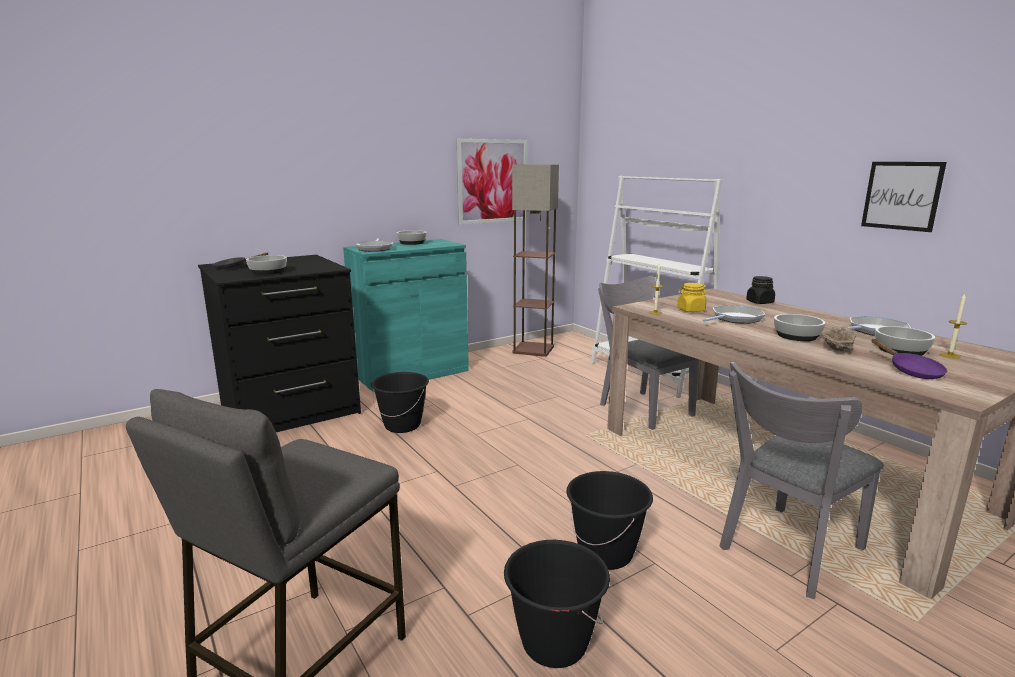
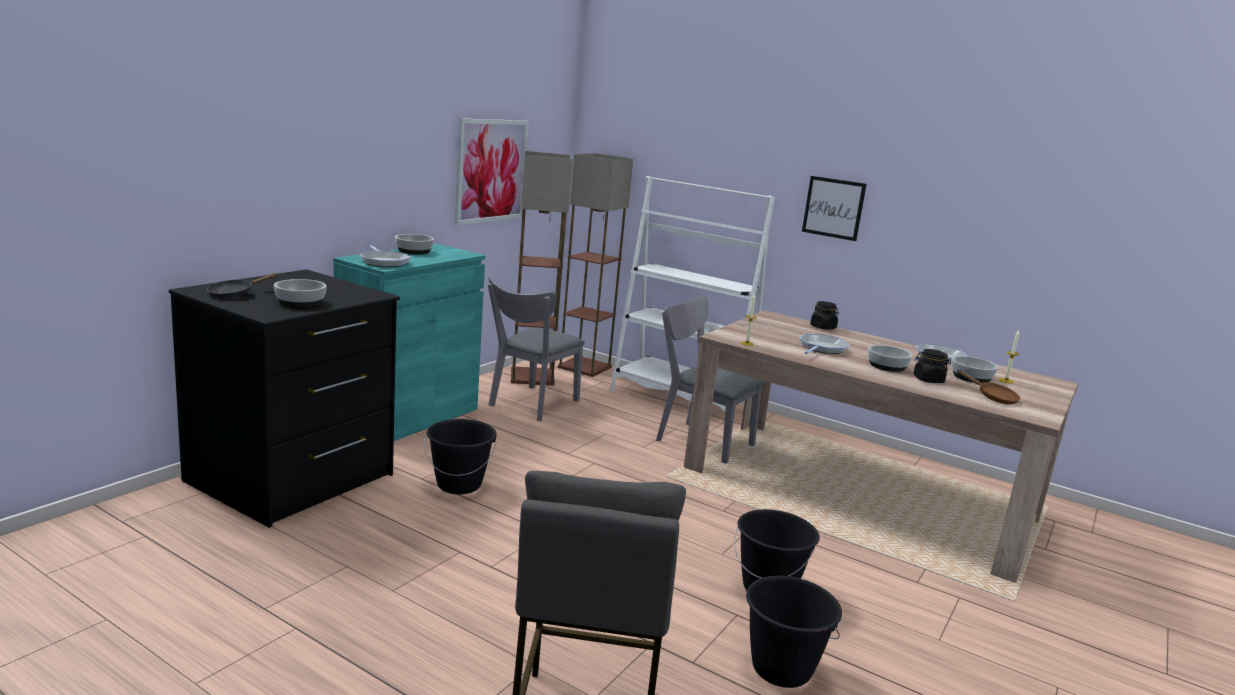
camera: 25 degrees left, 0 degrees up
(585, 344) = (585, 367): none -> floor lamp
(690, 310) = (775, 339): yellow jar -> none
(786, 553) = (904, 564): grey chair -> grey chair (530, 405)
(836, 350) = (928, 380): beige bowl -> black jar
(901, 195) = (942, 230): picture -> picture (833, 208)
(911, 371) = (992, 397): purple frying pan -> brown frying pan

